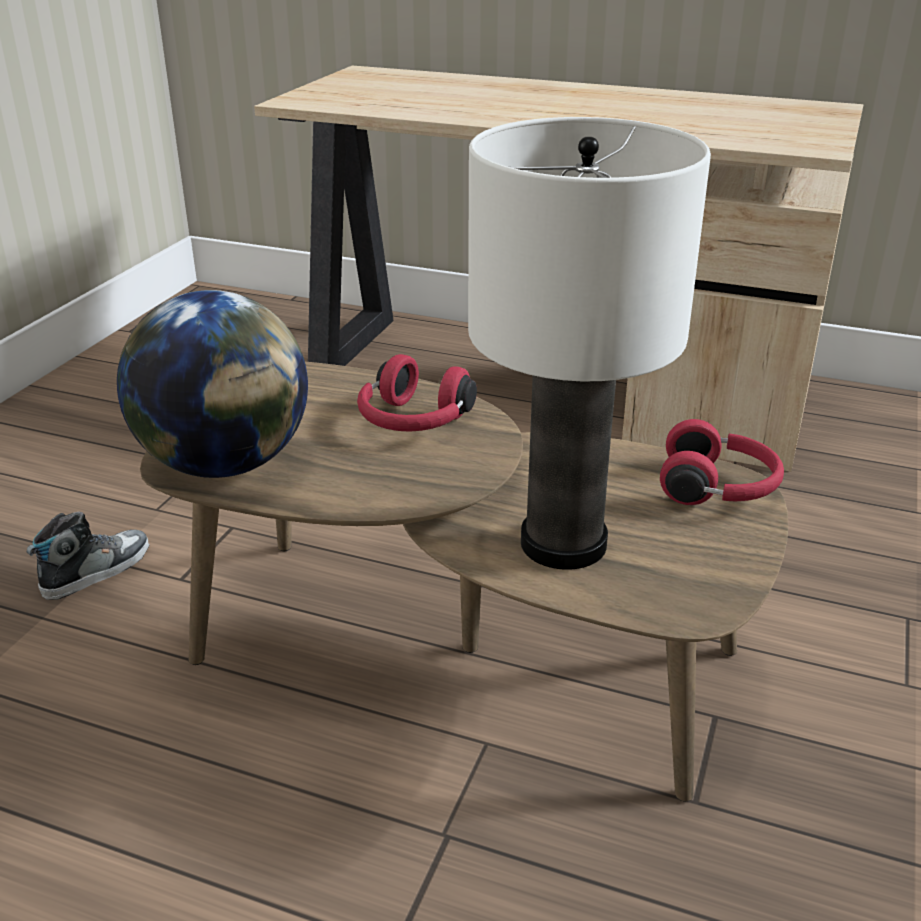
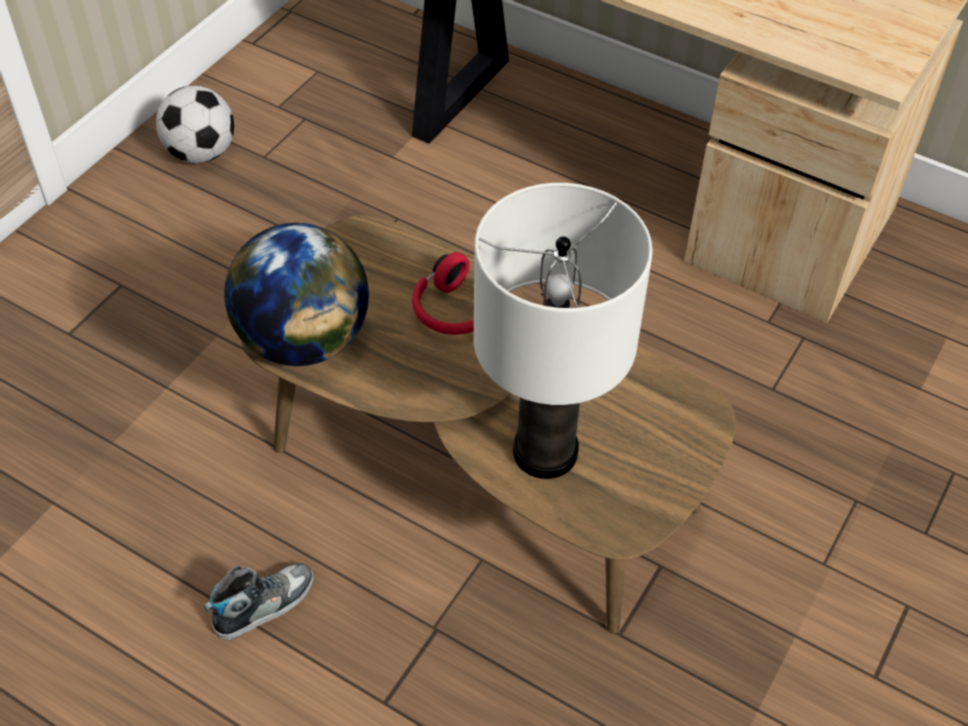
camera: 10 degrees right, 20 degrees up
(78, 412) = (201, 153): none -> football
(96, 570) = (209, 345): shoe -> shoe (264, 604)
(719, 488) = (686, 412): red headphones -> none

